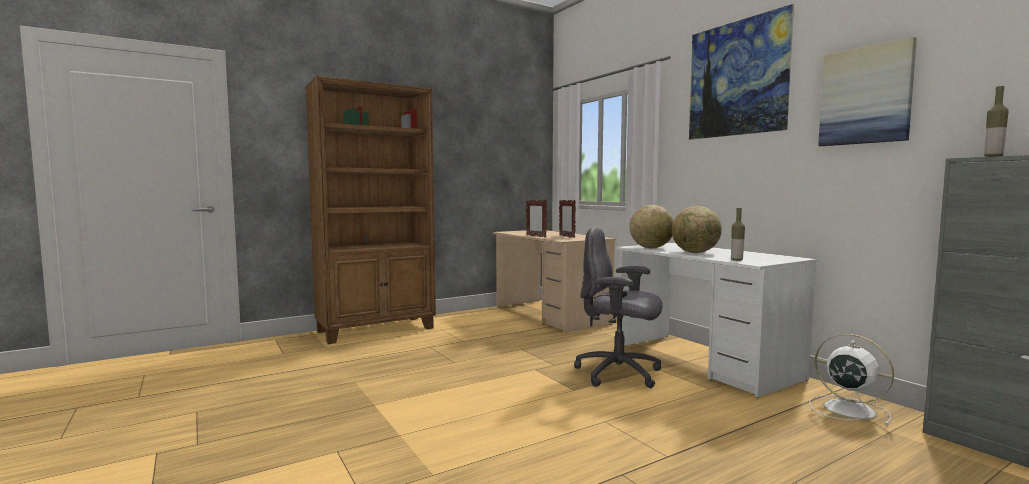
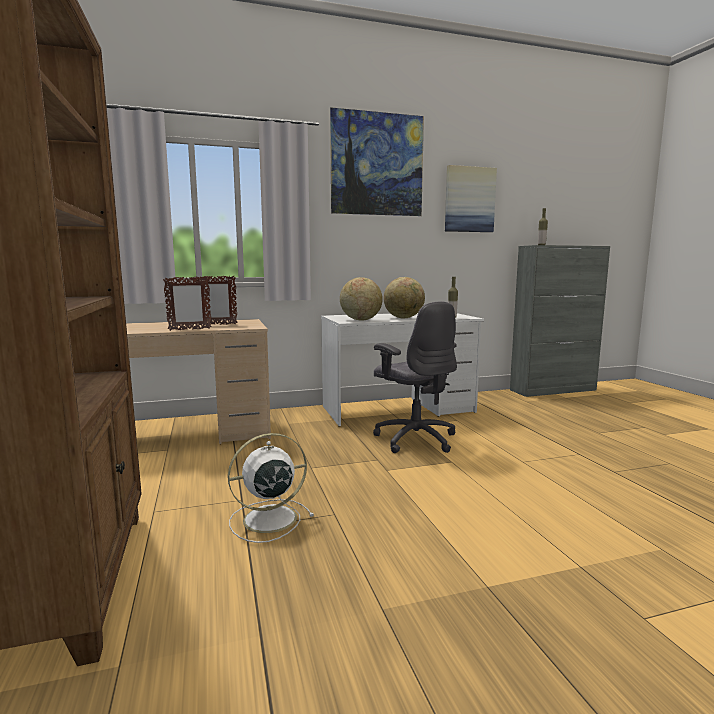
camera: 75 degrees left, 5 degrees up
(619, 374) = (415, 439): grey office chair -> grey office chair turned 75 degrees counterclockwise
(846, 409) = (495, 400): white fan -> white fan (267, 519)

